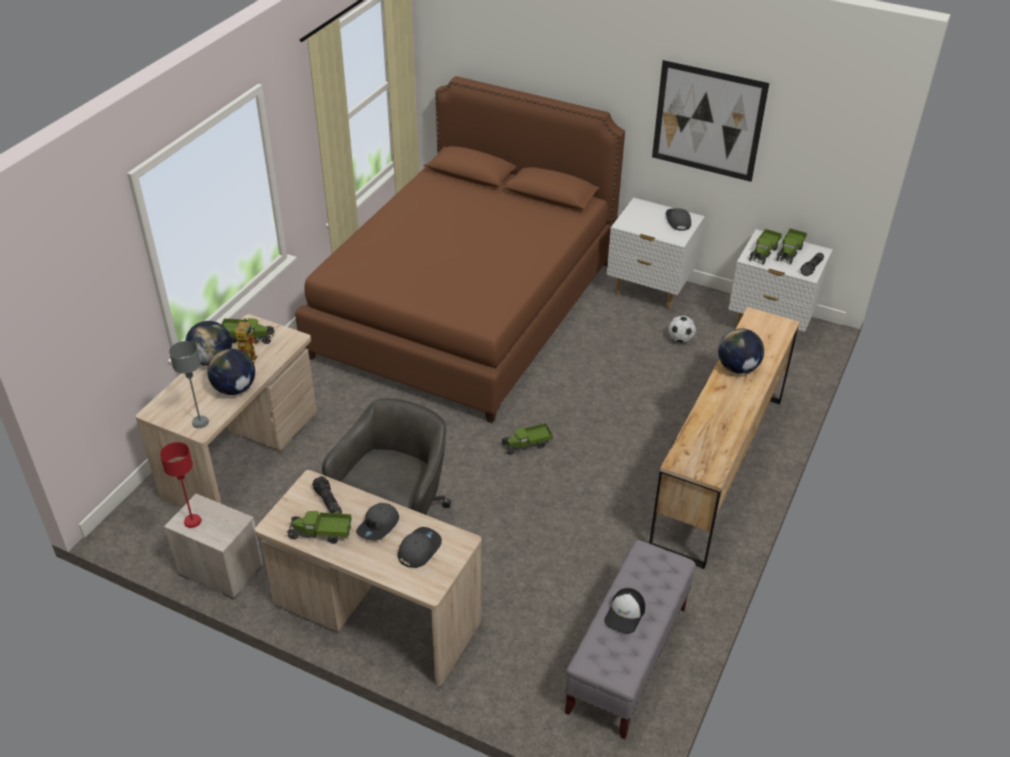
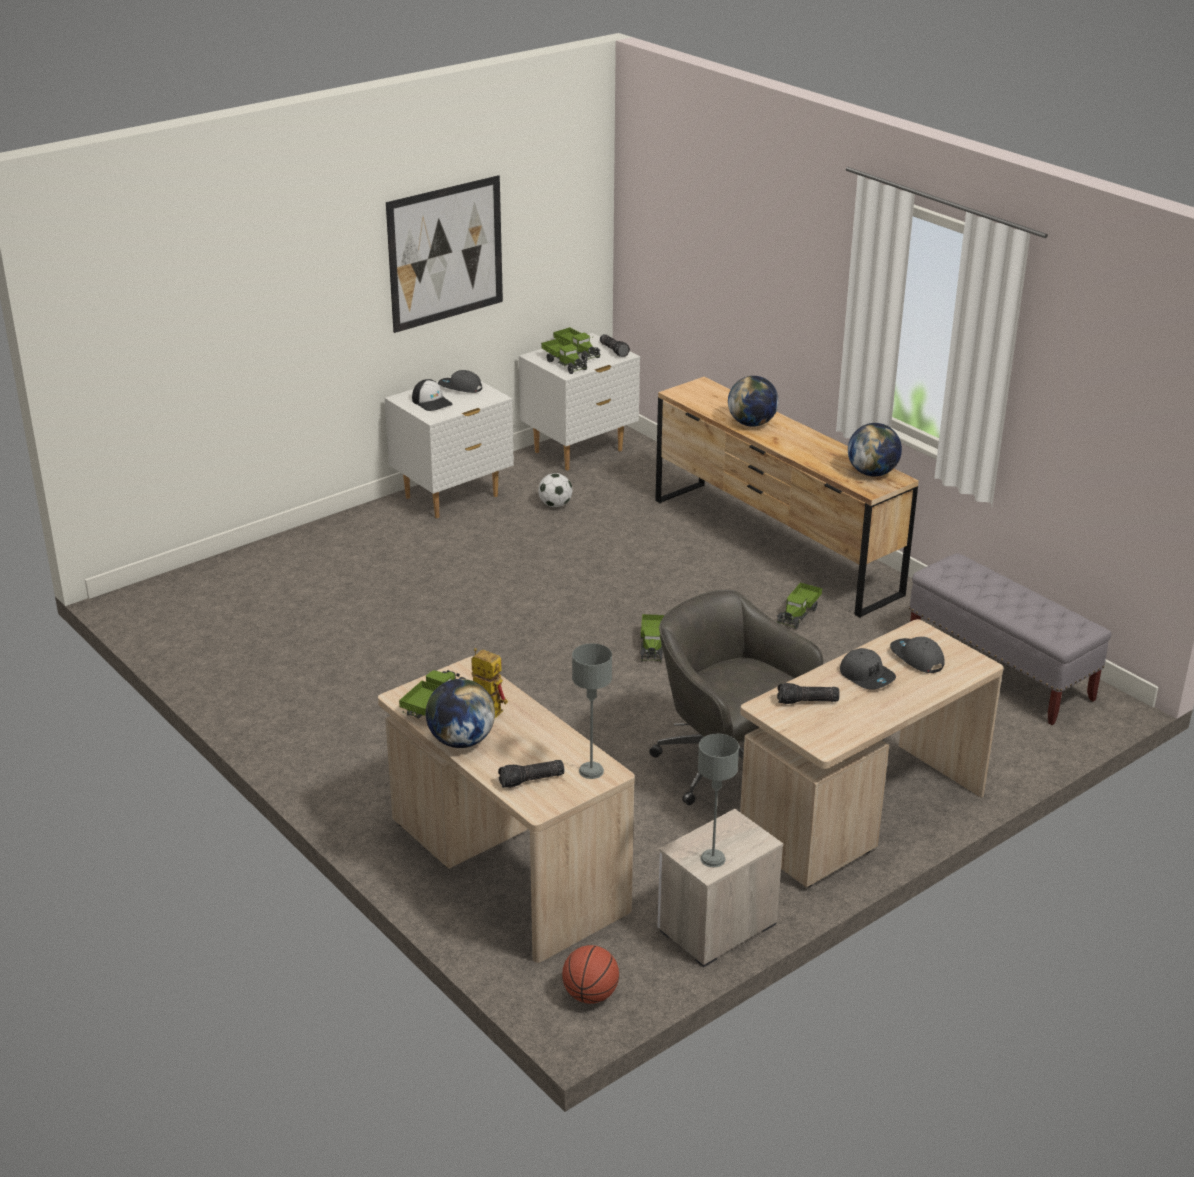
camera: 65 degrees left, 10 degrees down
(136, 529) = (590, 995): none -> basketball
(180, 400) = (531, 781): none -> flashlight
(192, 521) = (713, 859): red table lamp -> grey table lamp
(235, 389) = (541, 732): globe -> globe (872, 473)
(320, 533) = (858, 716): toy truck -> toy truck (798, 614)
(466, 308) = (360, 622): brown bed -> none
(625, 614) = (1012, 603): cap -> cap (432, 402)

